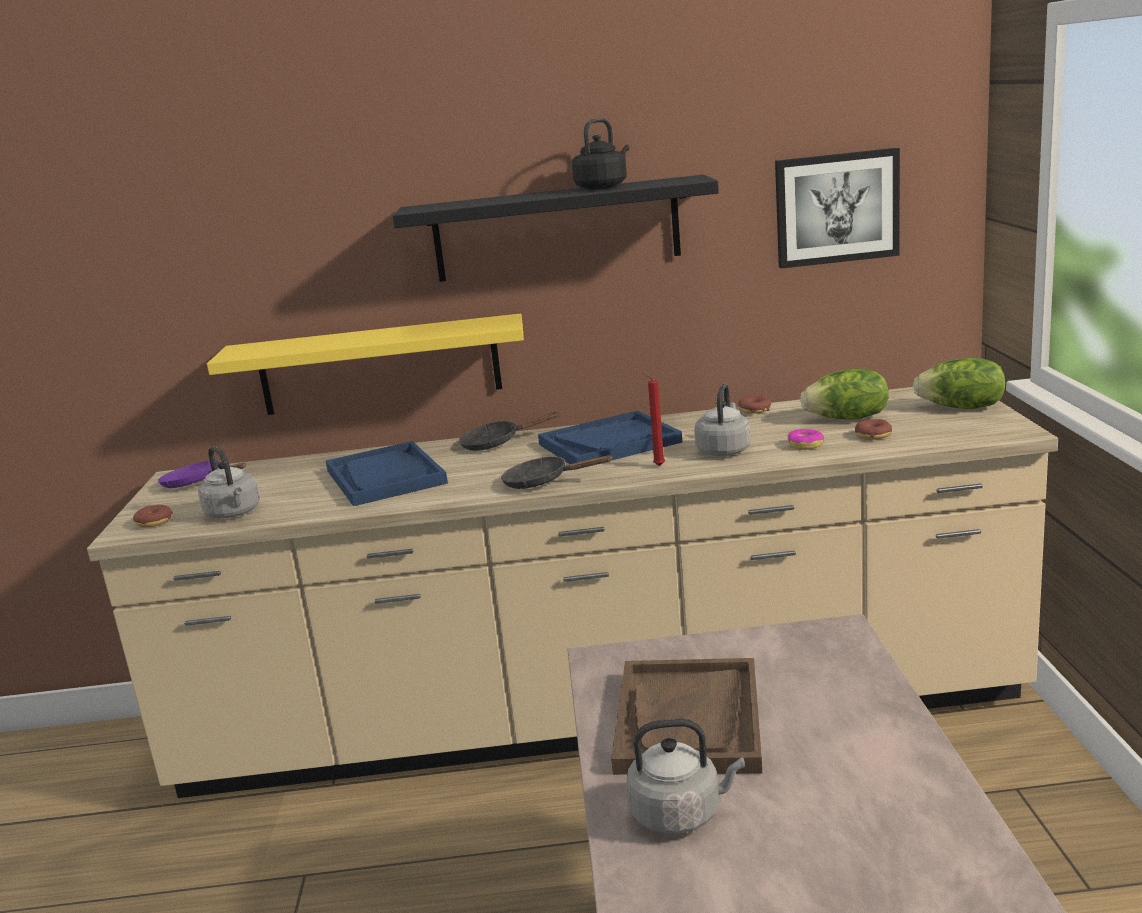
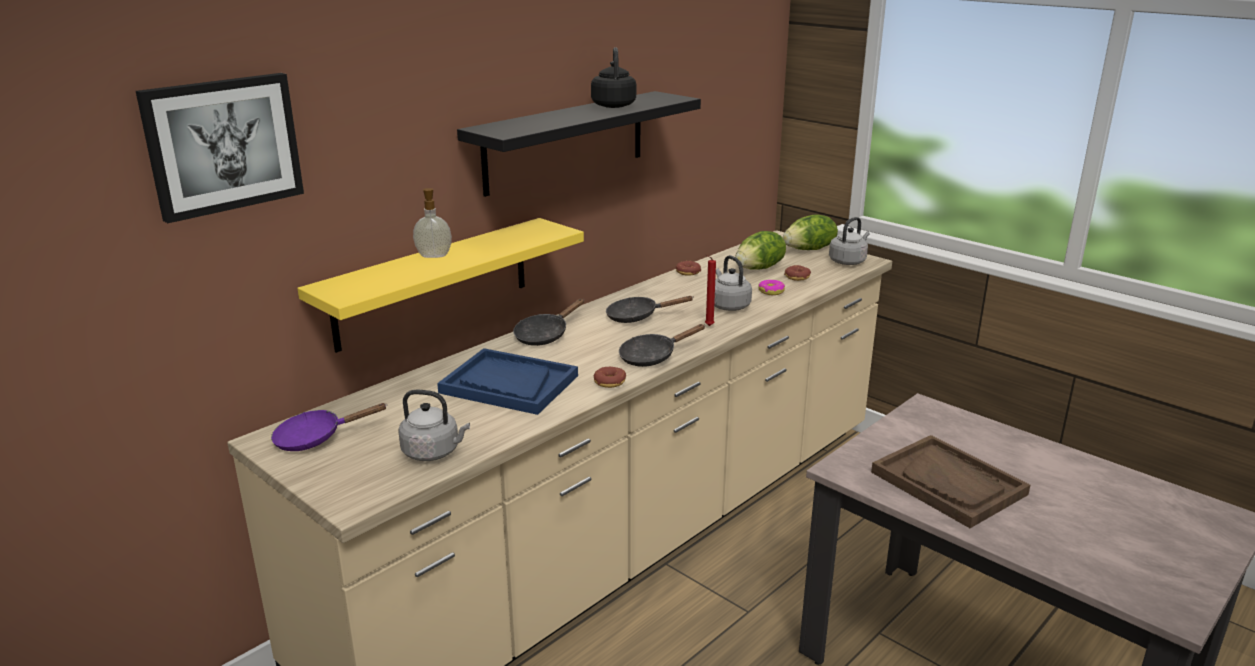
camera: 45 degrees left, 5 degrees up
(154, 522) = (361, 484): donut -> donut (609, 382)
(360, 334) = (434, 255): none -> soap dispenser
(609, 443) = (637, 316): blue tray -> black frying pan
(680, 814) = (1034, 531): grey kettle -> grey kettle (848, 261)
(836, 208) = (720, 113): picture -> picture (223, 145)

